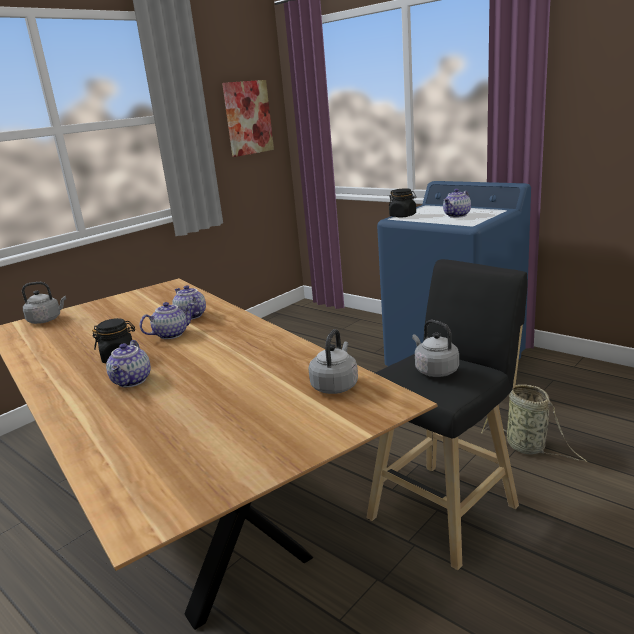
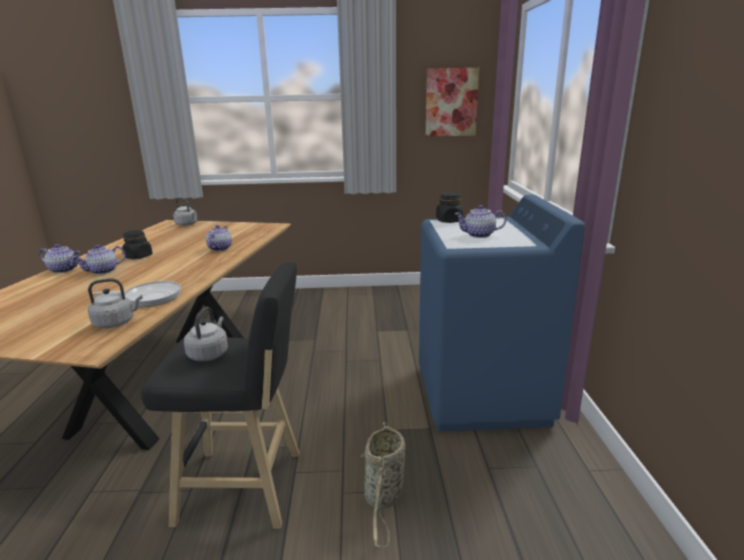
camera: 45 degrees right, 0 degrees up
(171, 334) = (183, 255): teapot -> teapot (64, 270)
(285, 364) = (149, 297): none -> frying pan

